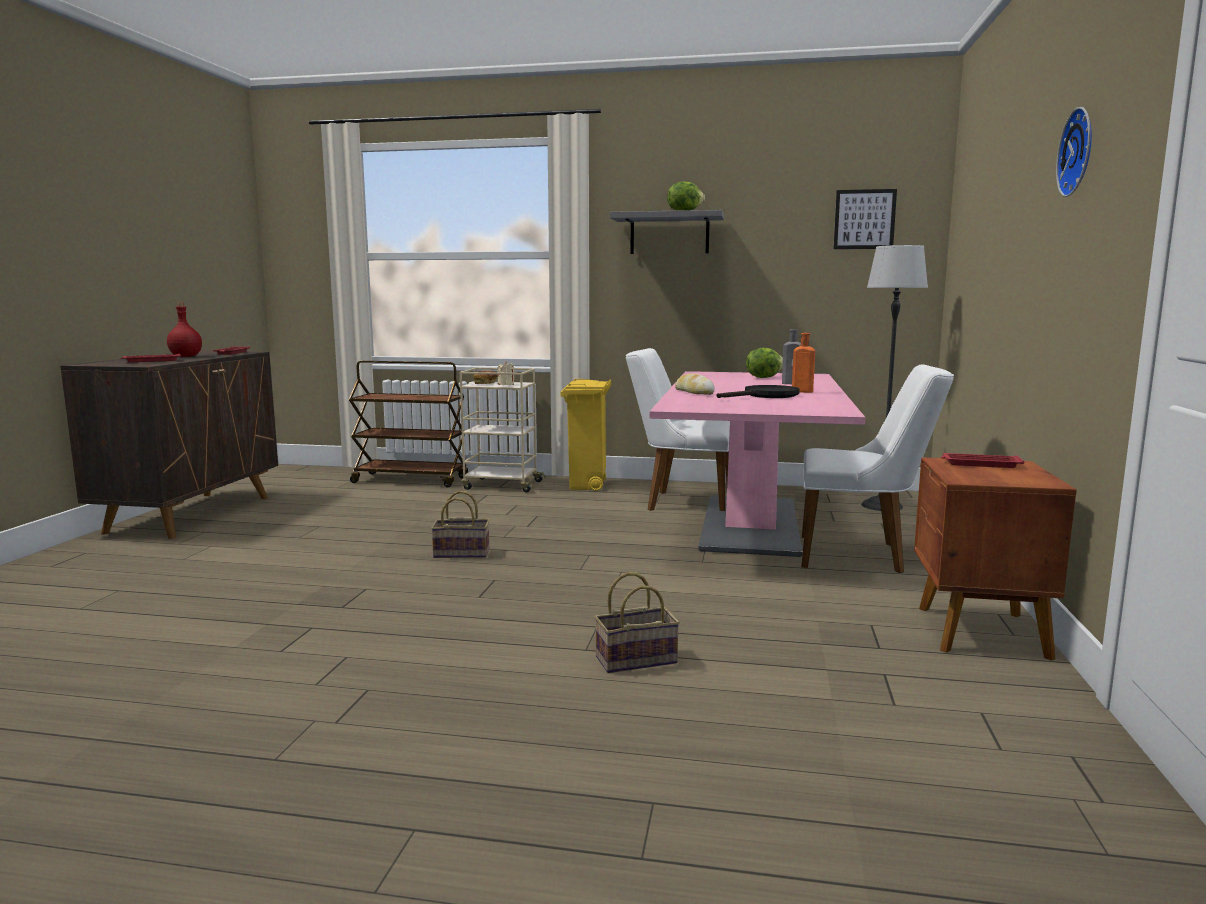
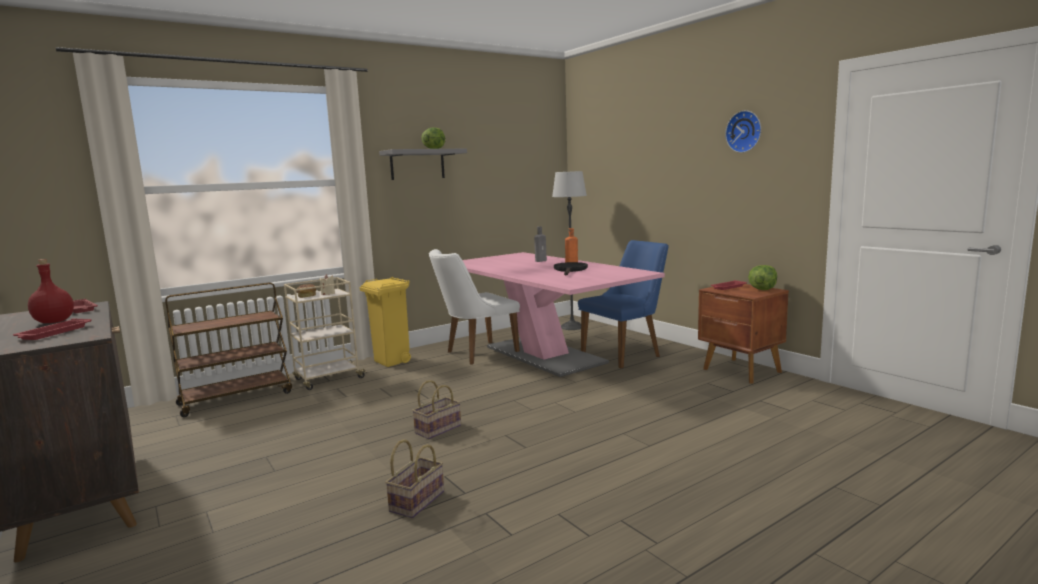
camera: 45 degrees left, 0 degrees up
(637, 659) = (679, 438): basket -> basket (417, 500)
(694, 392) = (528, 275): bread -> none
(763, 377) = (508, 259): lettuce -> lettuce (762, 289)
(862, 555) = (627, 354): white chair -> blue chair
(864, 219) = (528, 154): picture -> none

